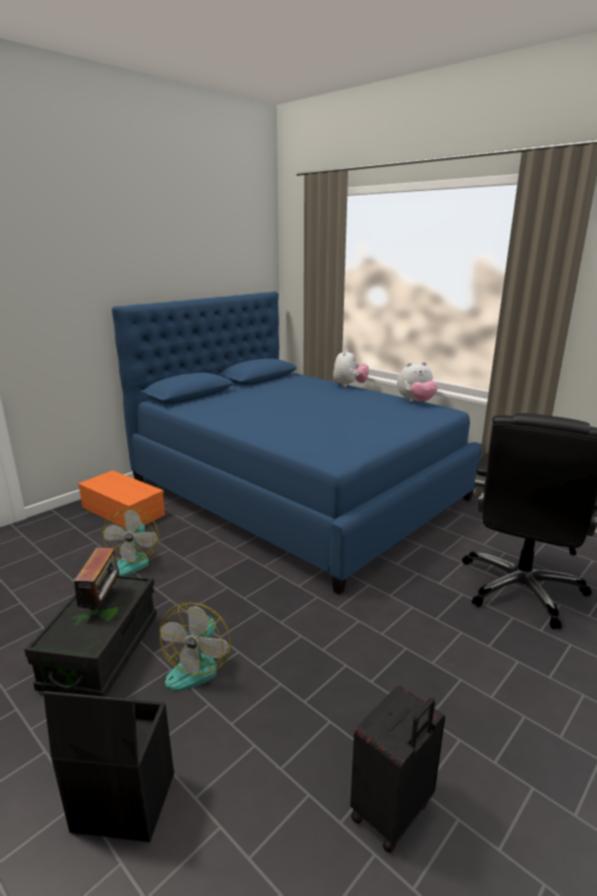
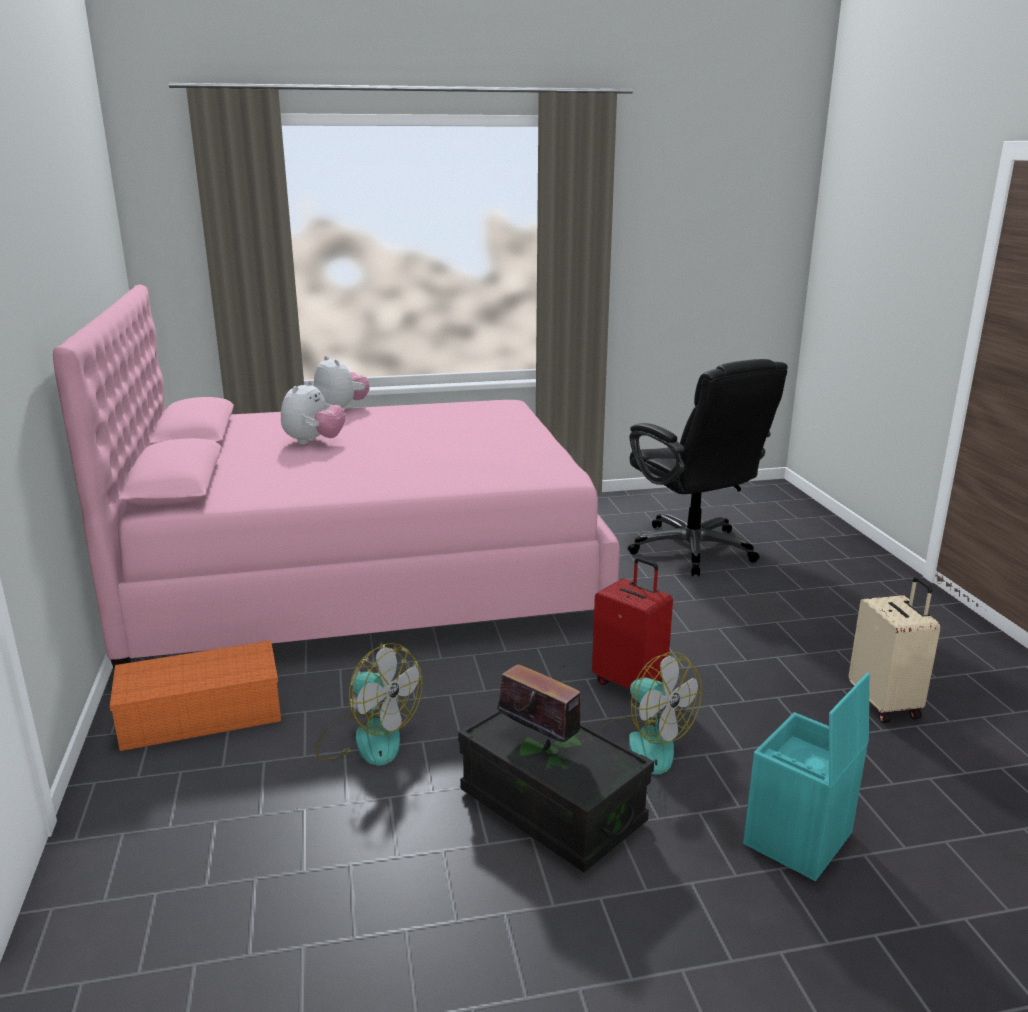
camera: 55 degrees left, 0 degrees up
(122, 803) = (798, 840): black storage box -> turquoise storage box
(274, 631) = (631, 683): none -> red suitcase
(297, 490) = (365, 575): blue bed -> pink bed
(393, 812) = (885, 704): black suitcase -> beige suitcase
(416, 402) = (458, 403): plush toy -> plush toy (314, 442)

